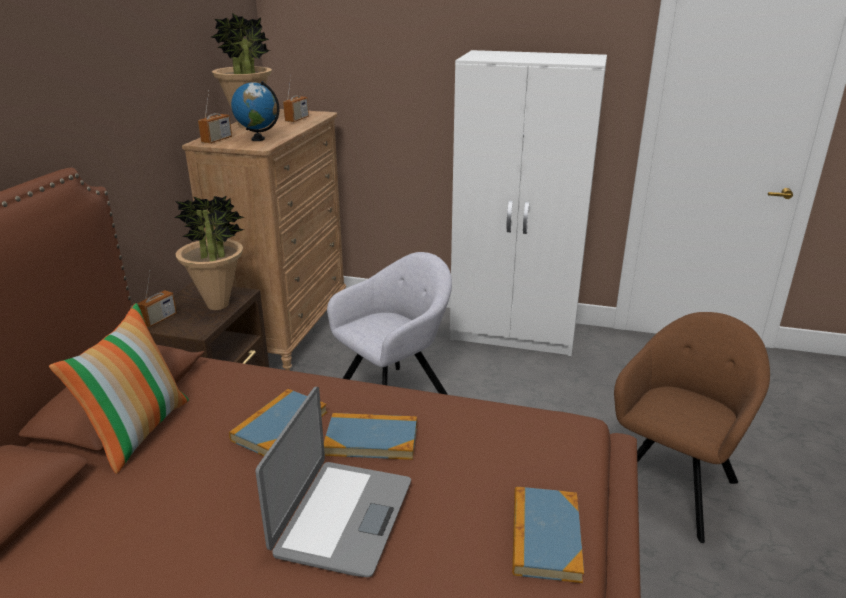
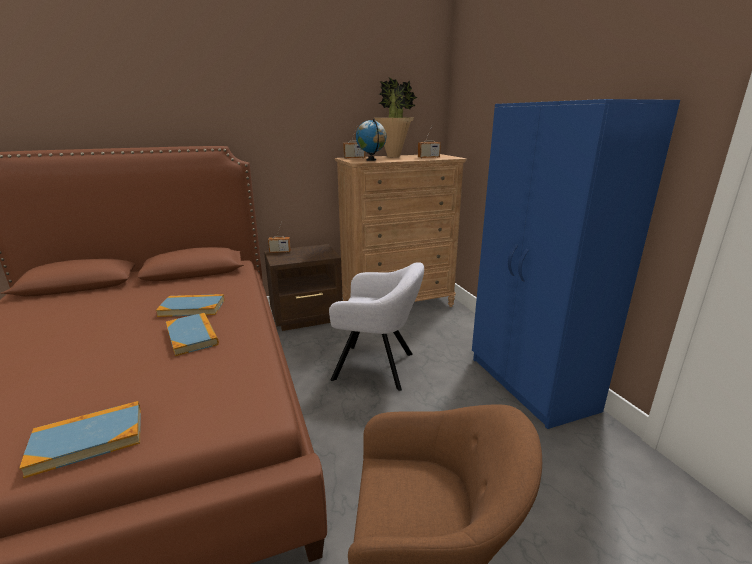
camera: 55 degrees right, 5 degrees down
(138, 431) = (169, 282): pillow -> none
(218, 305) = (310, 256): potted plant -> none
(342, 517) = (99, 353): laptop -> none
(515, 333) = (530, 384): white wardrobe -> blue wardrobe

